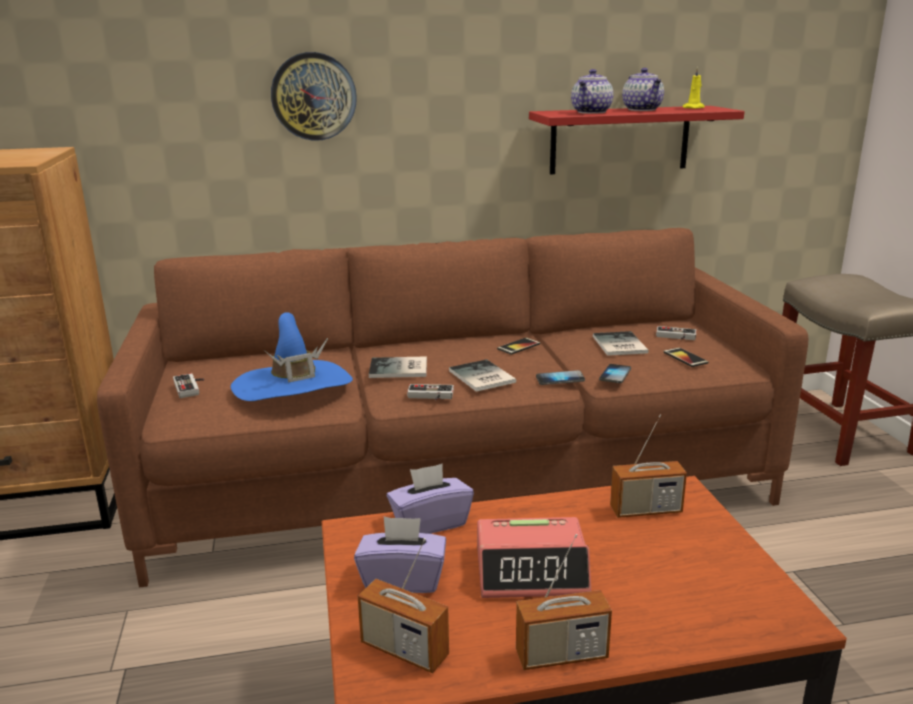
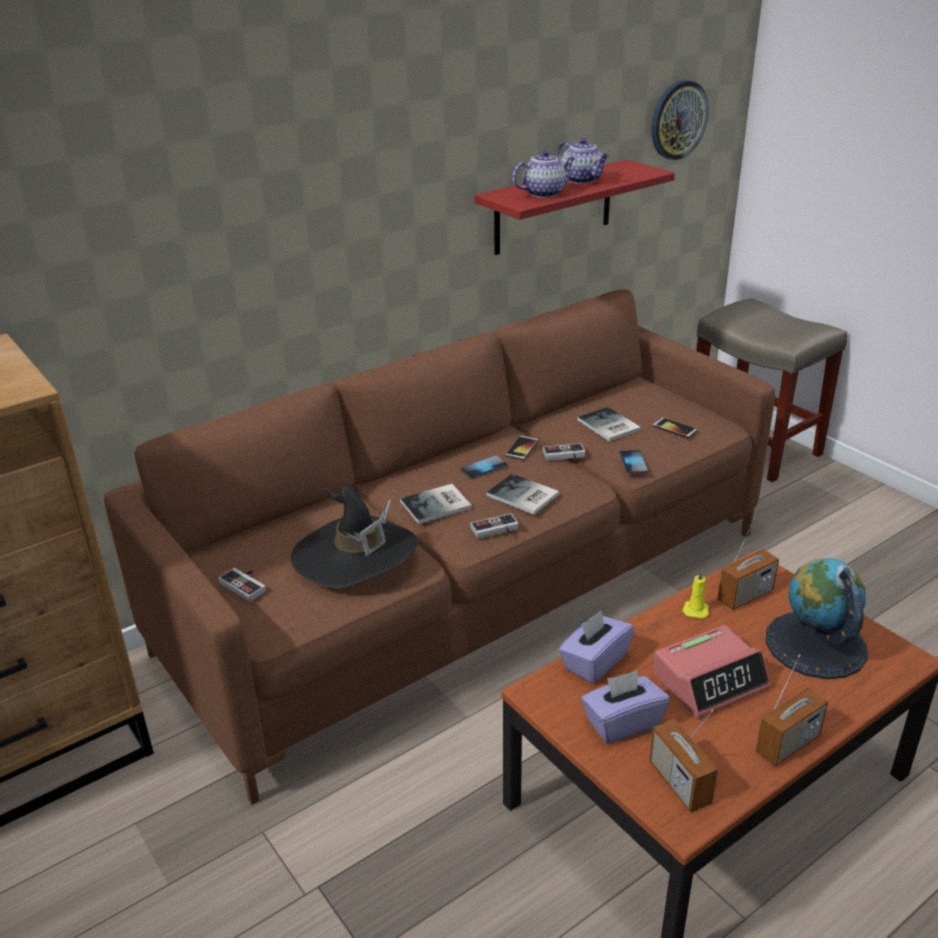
camera: 25 degrees left, 10 degrees up
(293, 387) = (355, 555): blue hat -> black hat
(313, 96) = (266, 218): wall clock -> wall clock (678, 120)
(404, 650) = (679, 783): radio -> radio turned 60 degrees clockwise
(560, 379) = (590, 480): phone -> phone (484, 468)
(591, 112) = (544, 193): teapot -> teapot turned 120 degrees counterclockwise
(675, 337) = (647, 404): game controller -> game controller (564, 456)
(686, 573) = (815, 644): none -> globe
(694, 108) = (624, 170): yellow candle -> yellow candle (696, 609)

